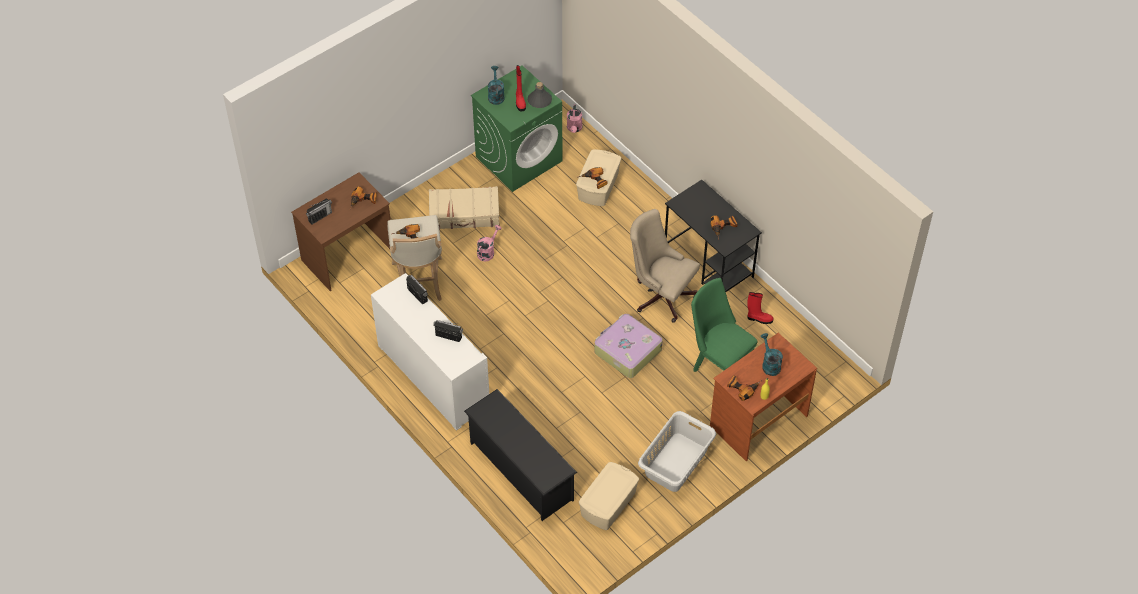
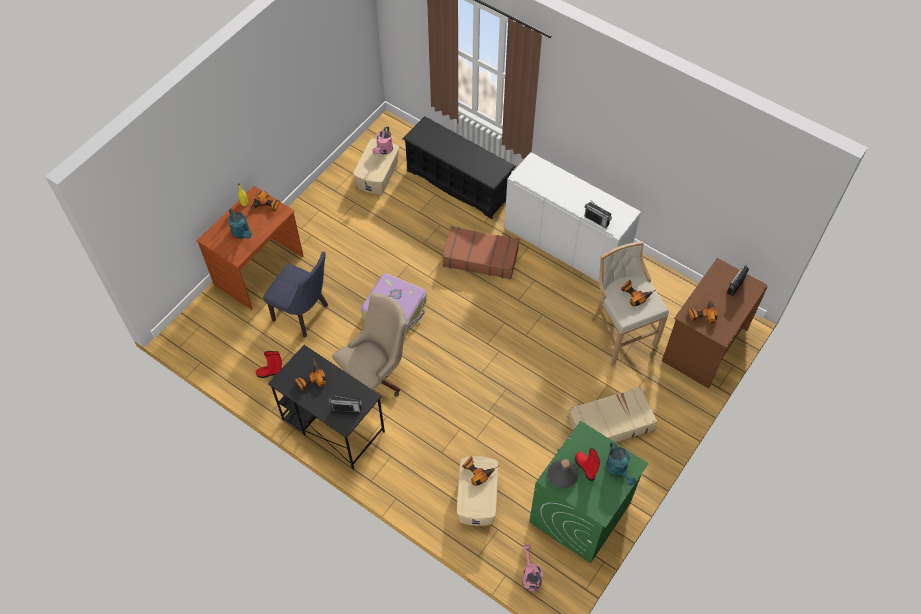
camera: 165 degrees right, 5 degrees up
(448, 336) = (550, 188): radio -> radio (347, 408)
(487, 252) = (567, 383): pink watering can -> pink watering can (383, 150)
(525, 383) = (480, 257): none -> brown suitcase
(660, 295) = (376, 376): beige office chair -> beige office chair turned 60 degrees counterclockwise
(675, 462) = (328, 218): grey laundry basket -> none
(718, 365) = (304, 315): green chair -> blue chair

